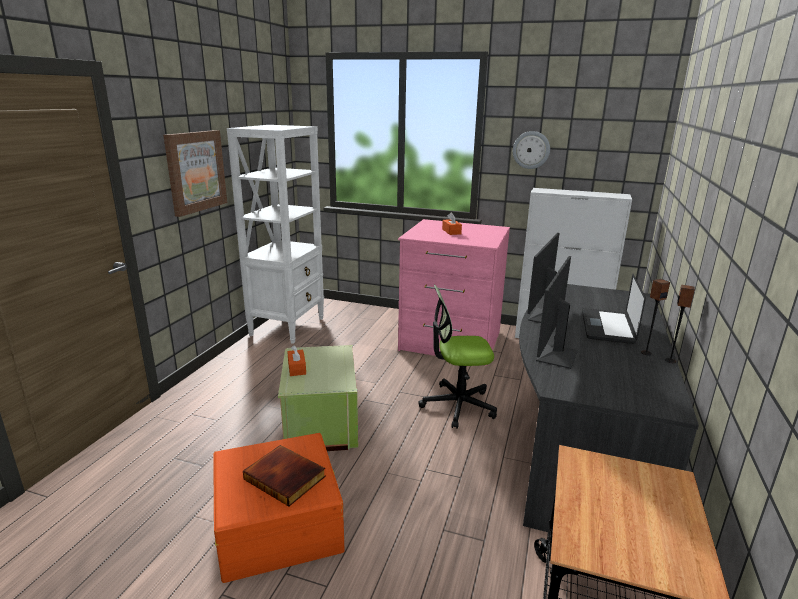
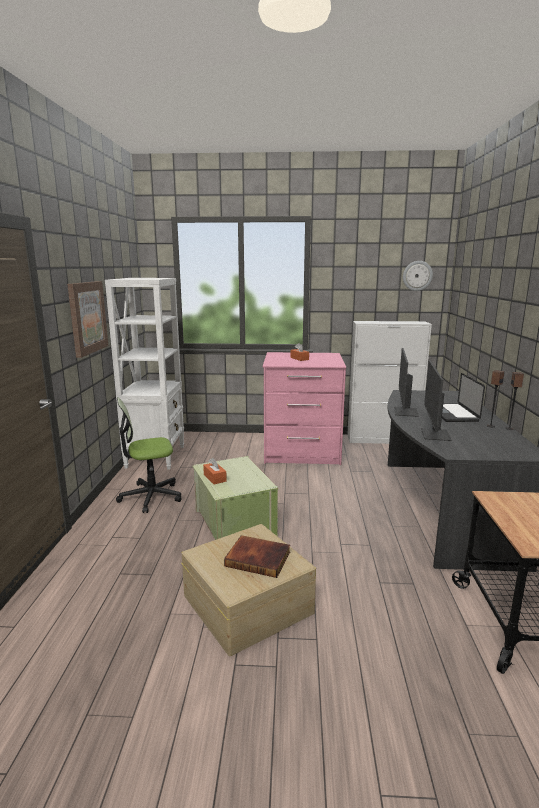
camera: 15 degrees left, 5 degrees down
(278, 522) = (247, 603): orange storage box -> beige storage box
(458, 405) = (336, 496): office chair -> office chair (150, 496)
(531, 150) = (349, 291): wall clock -> wall clock (417, 276)

